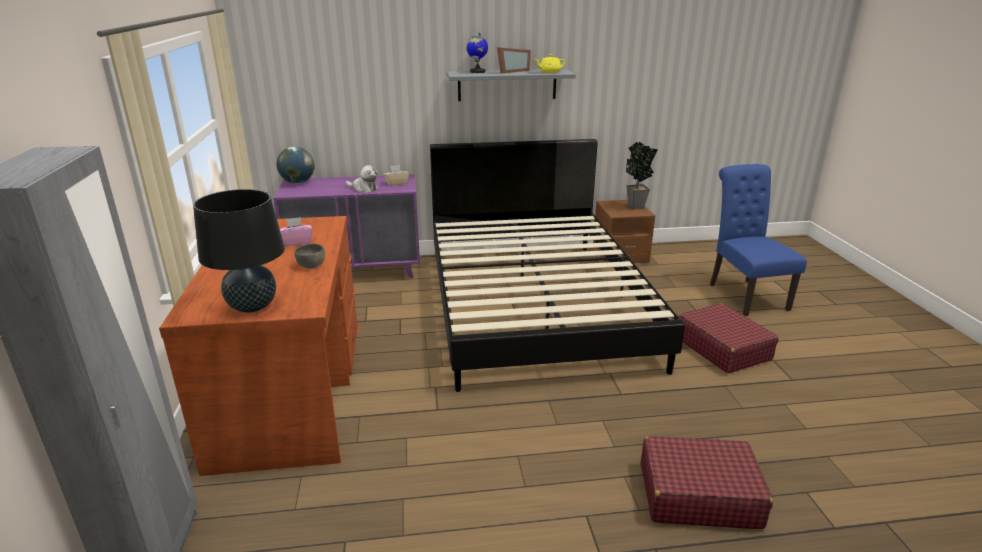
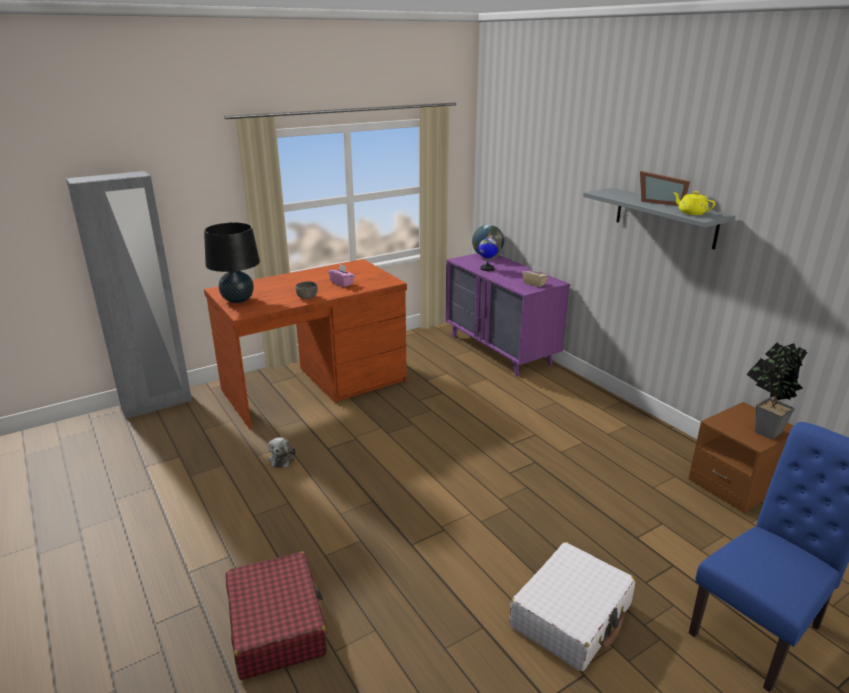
camera: 65 degrees right, 0 degrees up
(363, 189) = (503, 277): plush toy -> plush toy (282, 458)
(477, 72) = (629, 194): globe -> globe (487, 268)
(535, 304) = (536, 452): black bed -> none
(722, 348) = (571, 616): red suitcase -> white suitcase

